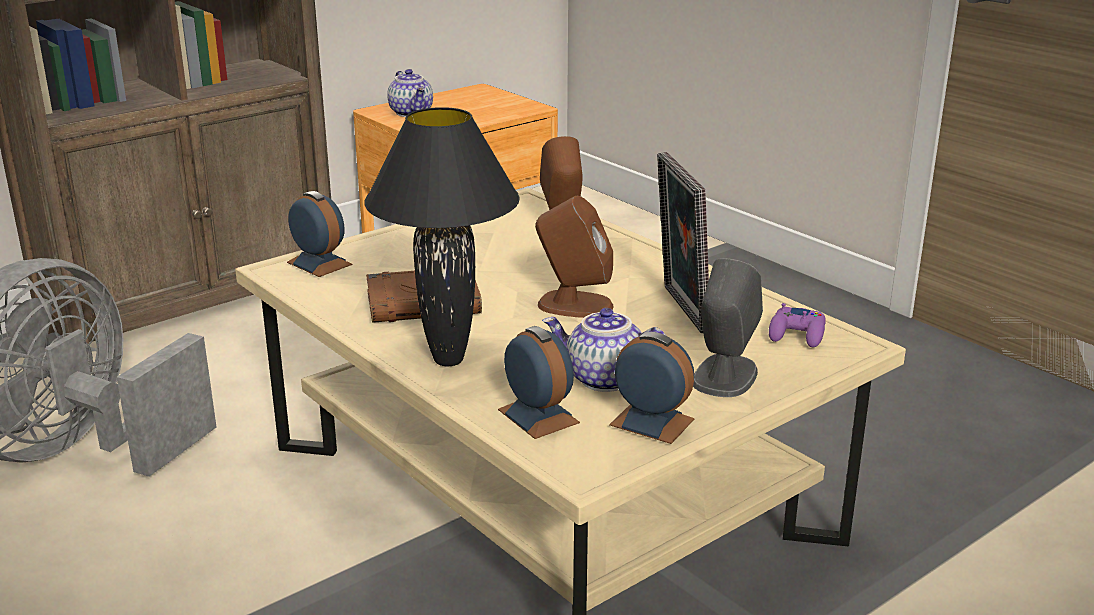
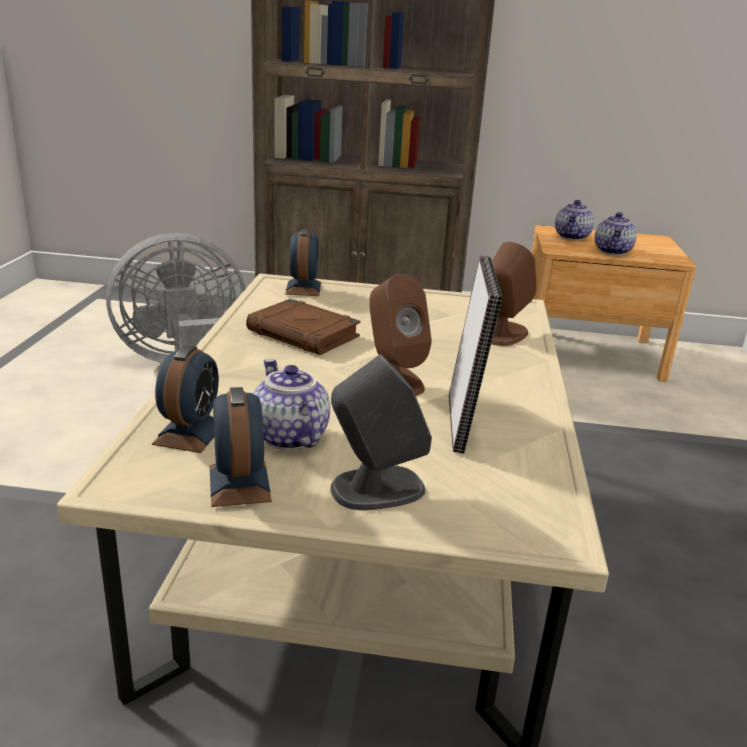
camera: 45 degrees right, 0 degrees up
(449, 359) = (234, 370): black table lamp -> none
(474, 117) = (613, 251): none -> teapot
(679, 309) = (463, 423): picture frame -> picture frame turned 150 degrees clockwise
(797, 334) = (519, 495): purple game controller -> none

